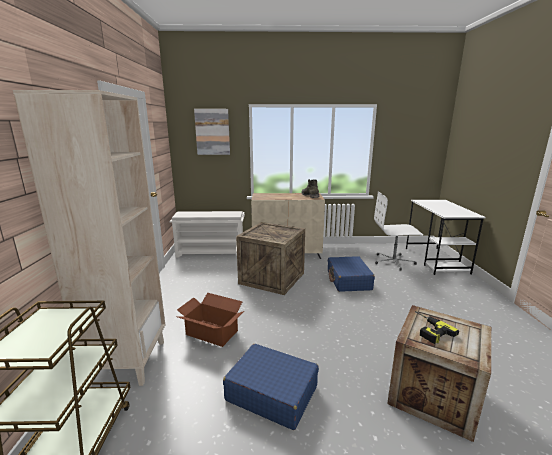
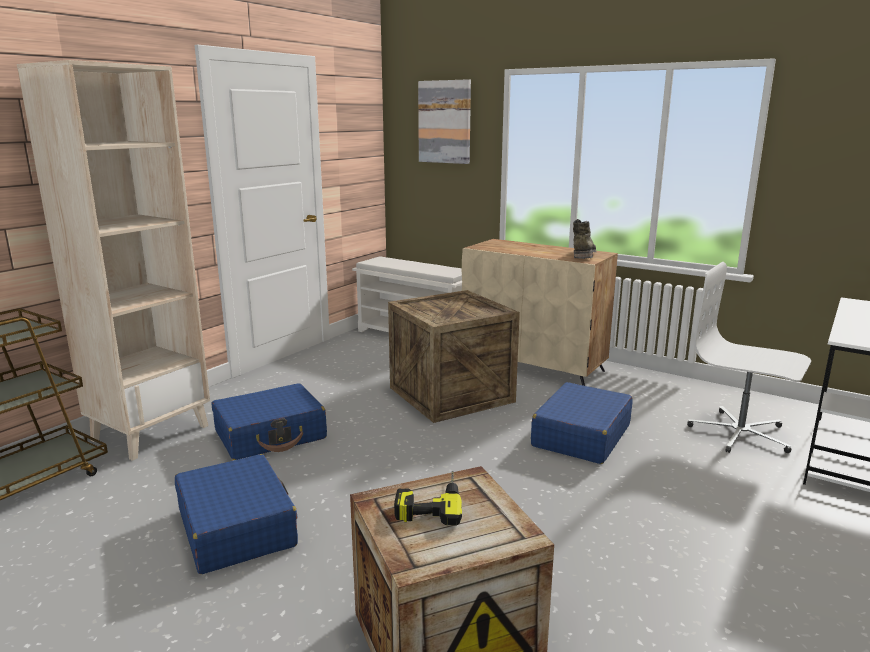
camera: 35 degrees right, 0 degrees up
(212, 332) = (271, 435): cardboard box -> blue suitcase

